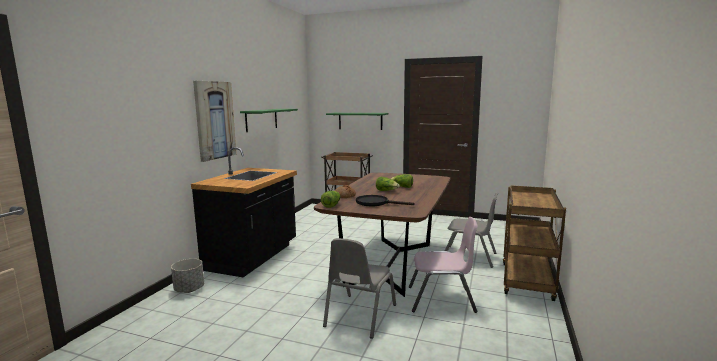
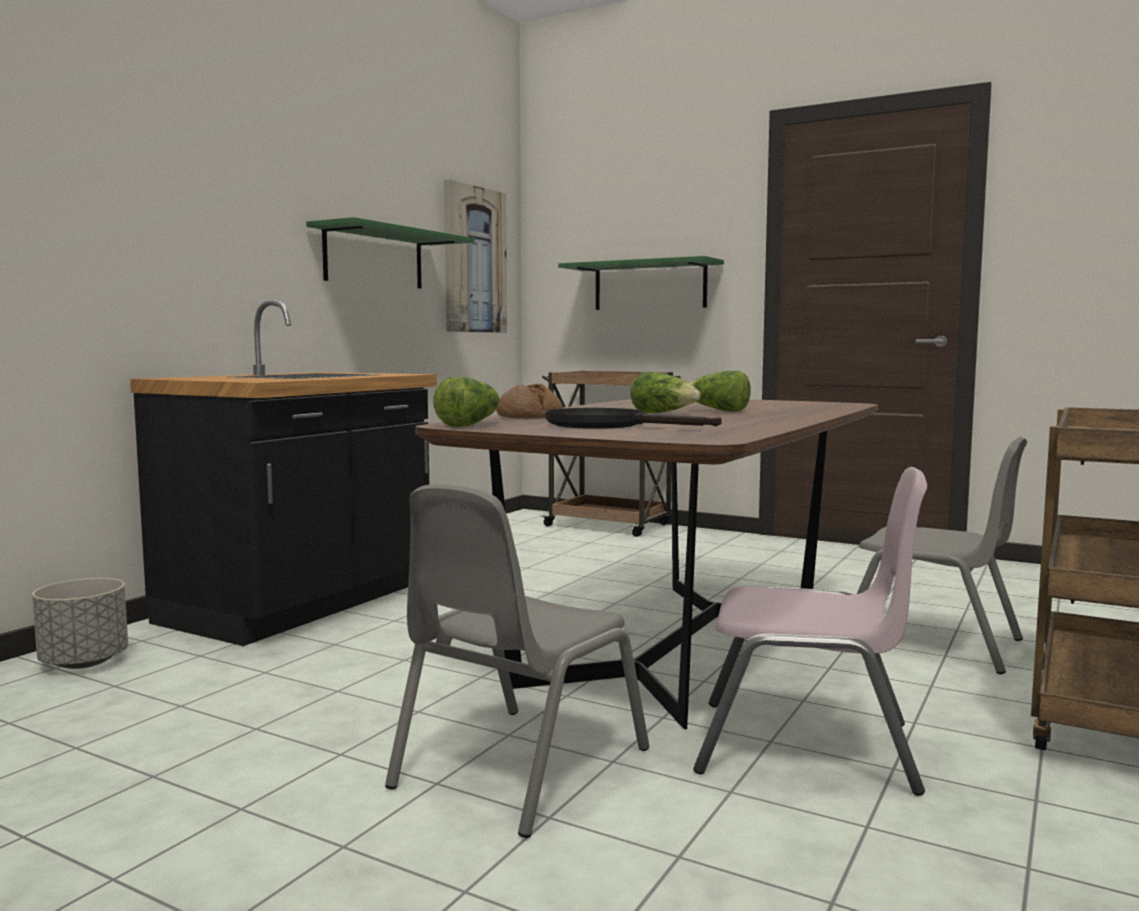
camera: 10 degrees right, 5 degrees down
(214, 120) = (224, 228): picture -> picture (474, 260)

